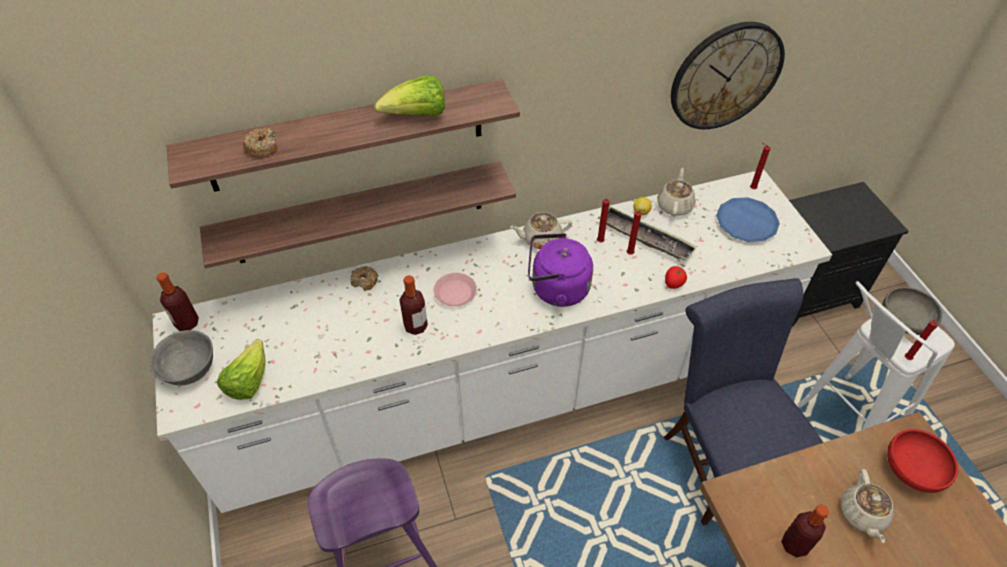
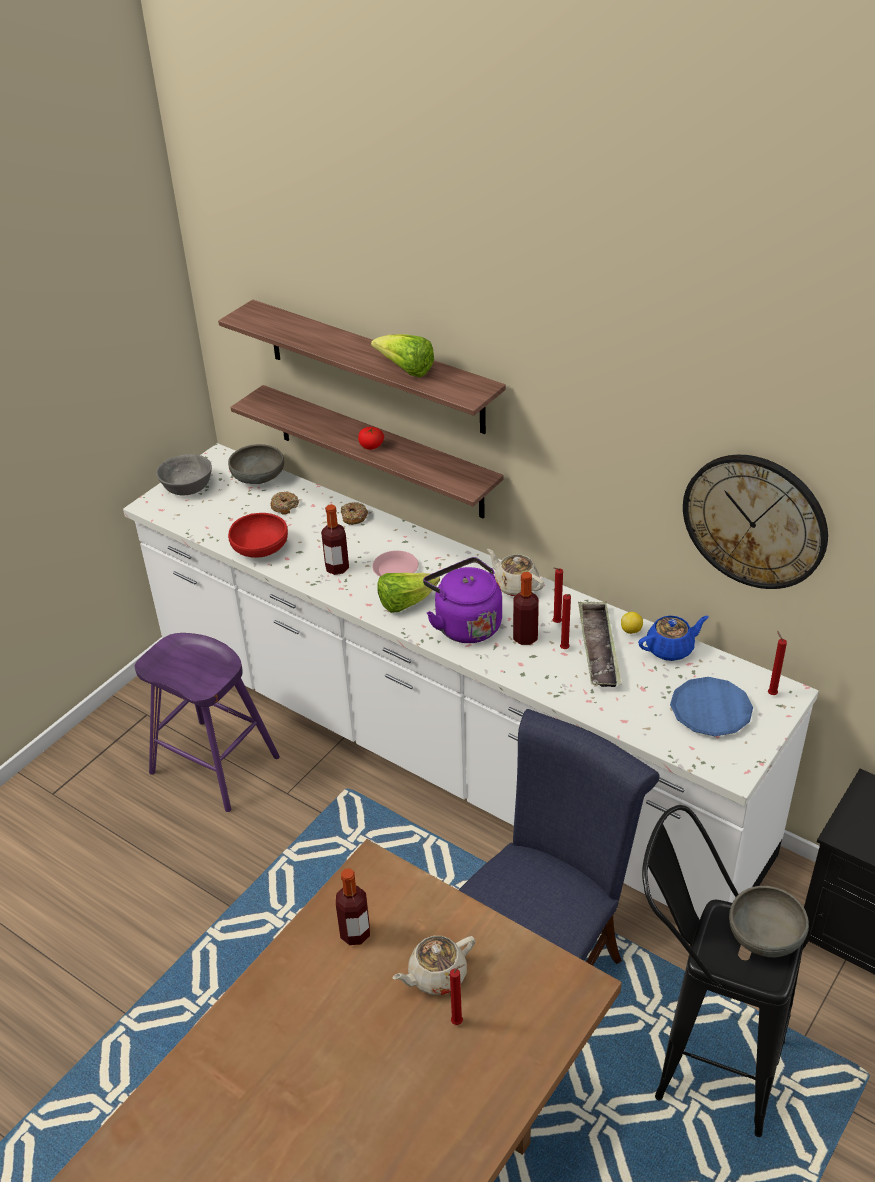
camera: 55 degrees right, 10 degrees down
(187, 323) = (224, 462): bottle -> bottle (525, 637)
(239, 312) = (258, 477): none -> grey bowl
(249, 381) = (203, 519): lettuce -> lettuce (405, 602)
(262, 147) = (292, 331): donut -> donut (285, 506)
(673, 283) = (559, 695): tomato -> tomato (371, 446)
(675, 205) = (670, 649): beige teapot -> blue teapot
(837, 425) = (698, 1061): white stool -> black stool
(907, 357) = (708, 957): red candle -> red candle (459, 1022)
(913, 469) = (533, 1000): red bowl -> red bowl (260, 549)

